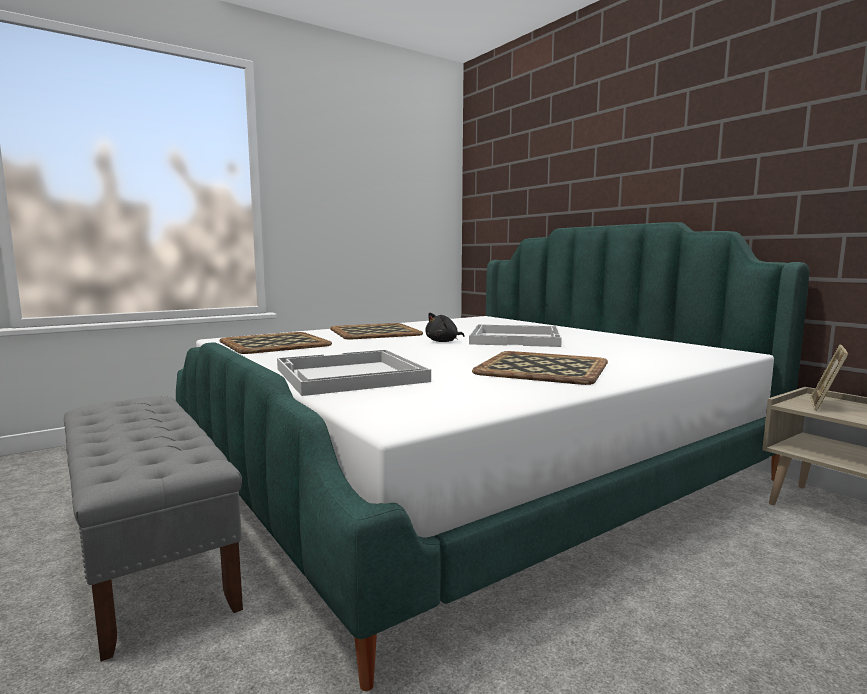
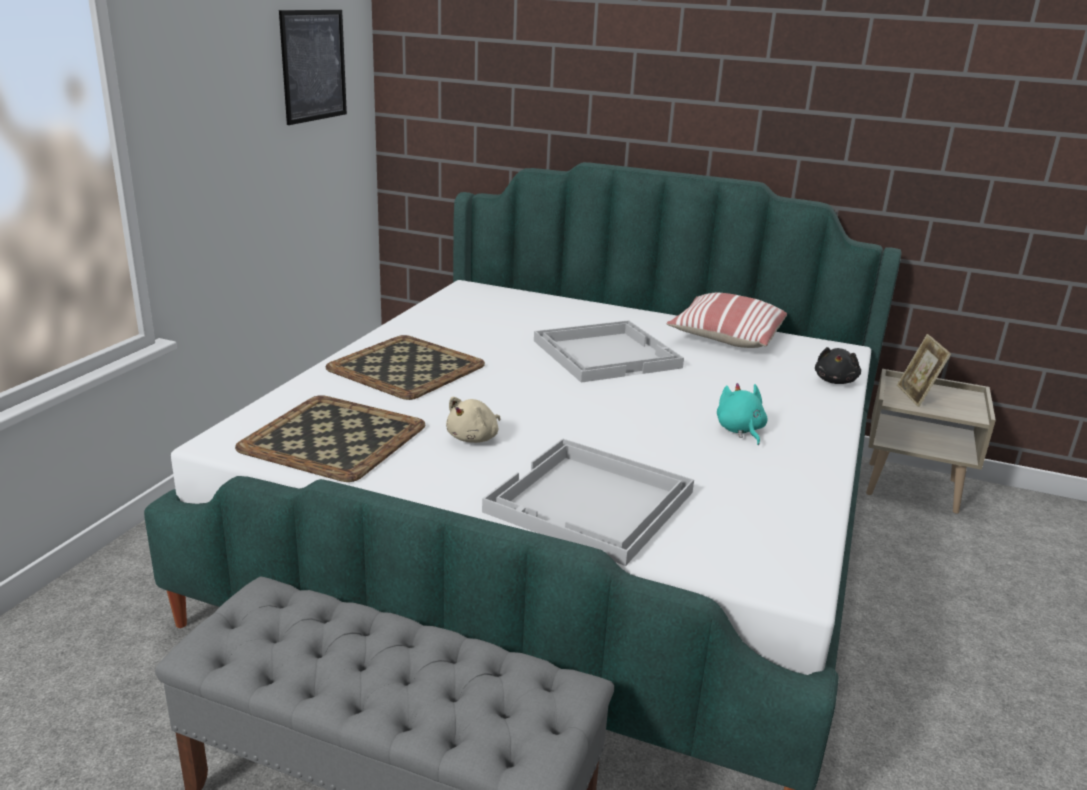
camera: 35 degrees left, 15 degrees up
(346, 351) = (474, 438): none -> beige plush toy
(408, 183) = (314, 65): none -> picture
(443, 341) = (541, 381): black plush toy -> black plush toy (835, 381)
(541, 368) = (740, 430): tray -> turquoise plush toy
(631, 341) = (725, 338): none -> pillow

